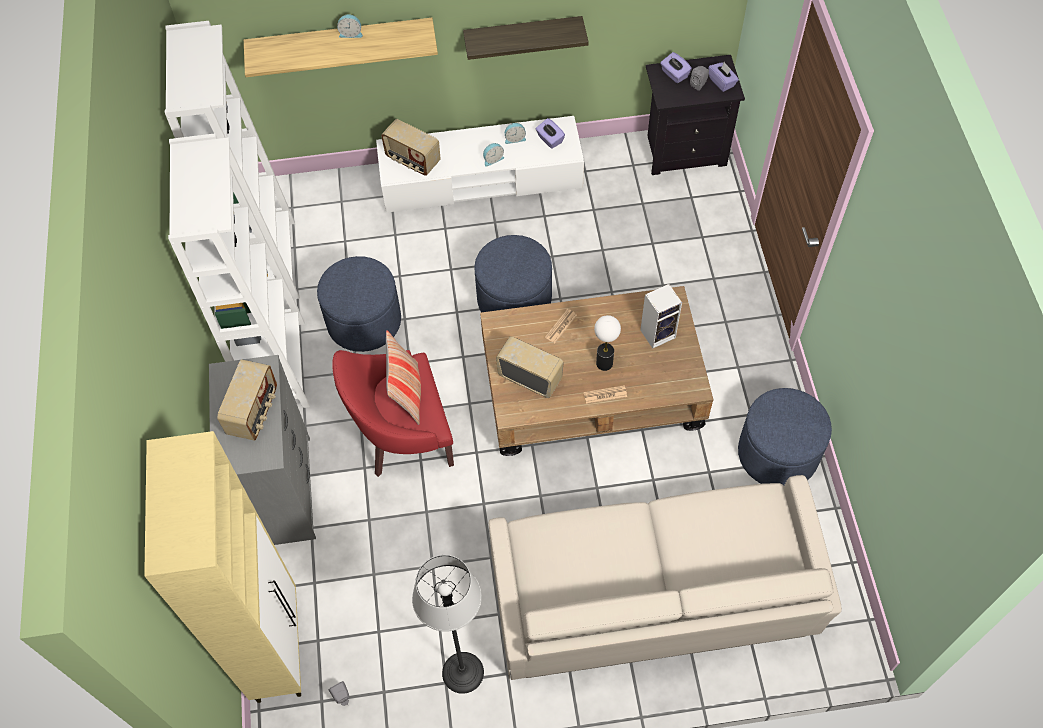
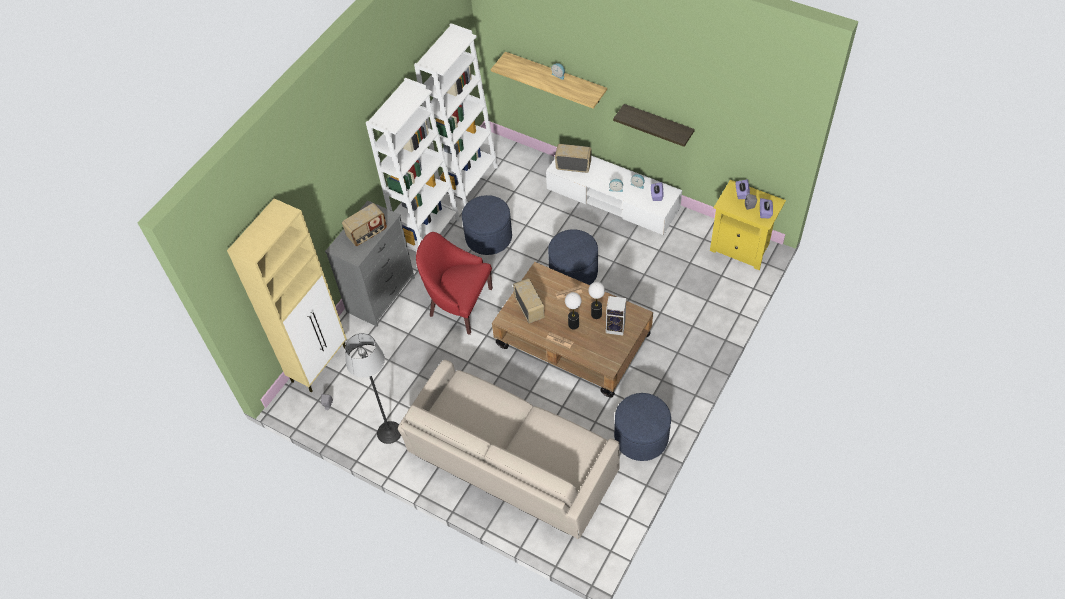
camera: 40 degrees right, 5 degrees down
(407, 393) = (463, 278): pillow -> none
(412, 160) = (573, 166): radio -> radio turned 120 degrees clockwise
(620, 332) = (596, 314): none -> table lamp
(684, 150) = (742, 248): black nightstand -> yellow nightstand

